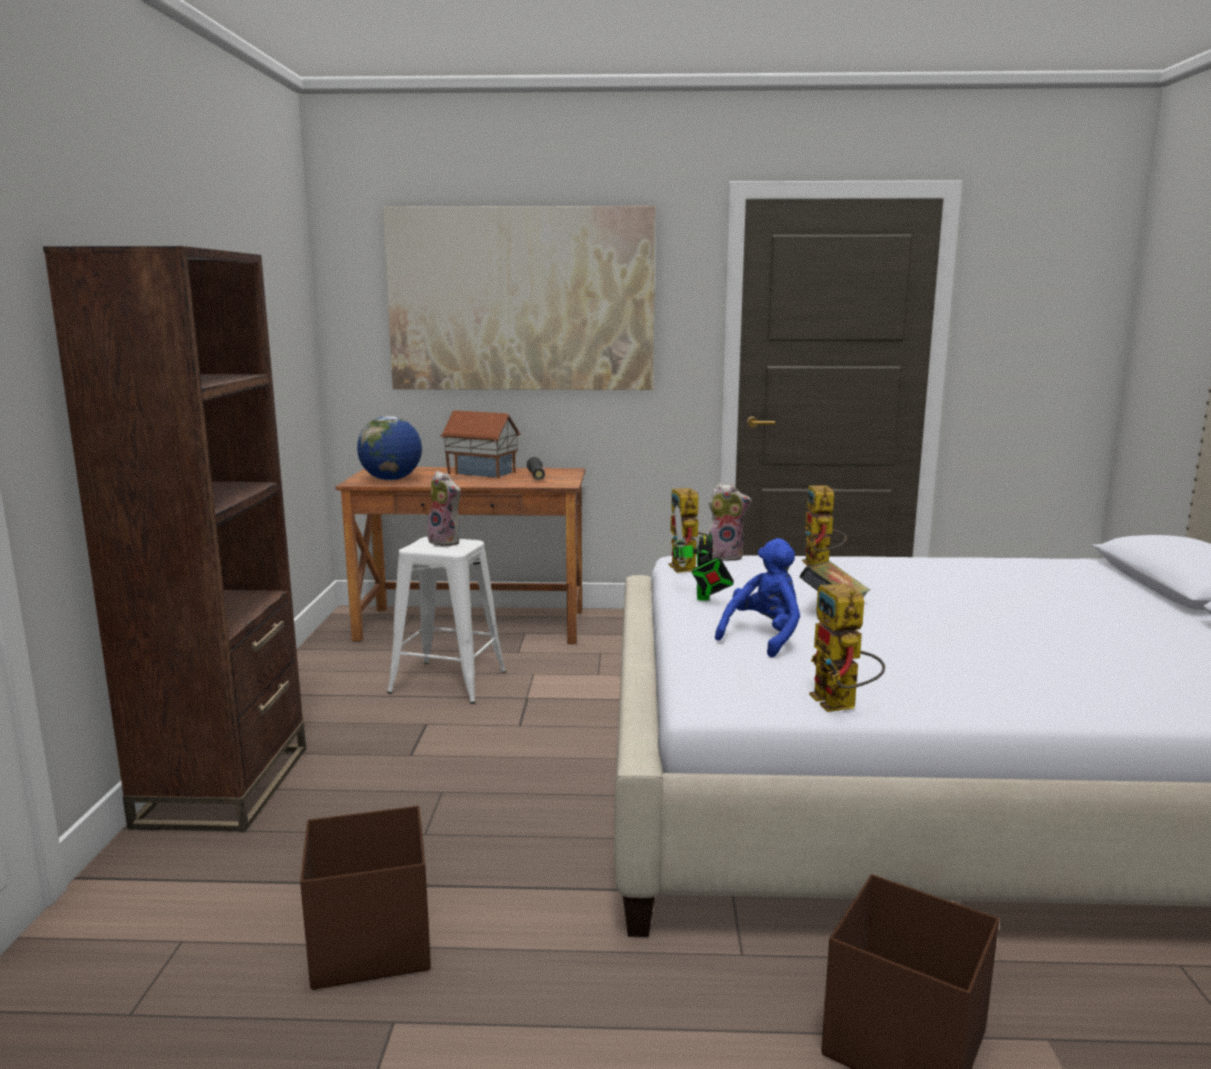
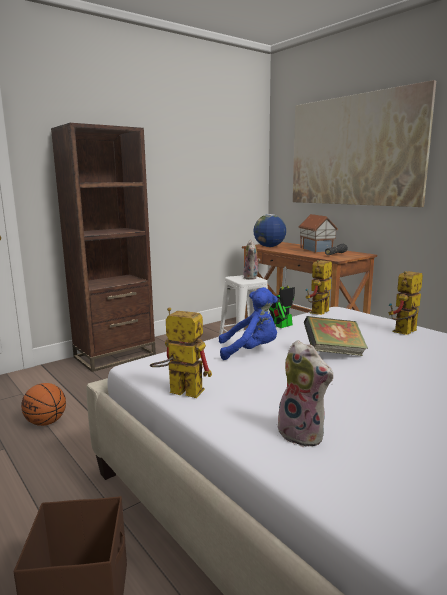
camera: 50 degrees right, 0 degrees up
(369, 944) = (46, 422): brown storage box -> basketball
(724, 557) = (361, 313): plush toy -> plush toy (304, 434)
(841, 705) = (178, 391): toy robot -> toy robot turned 75 degrees clockwise

